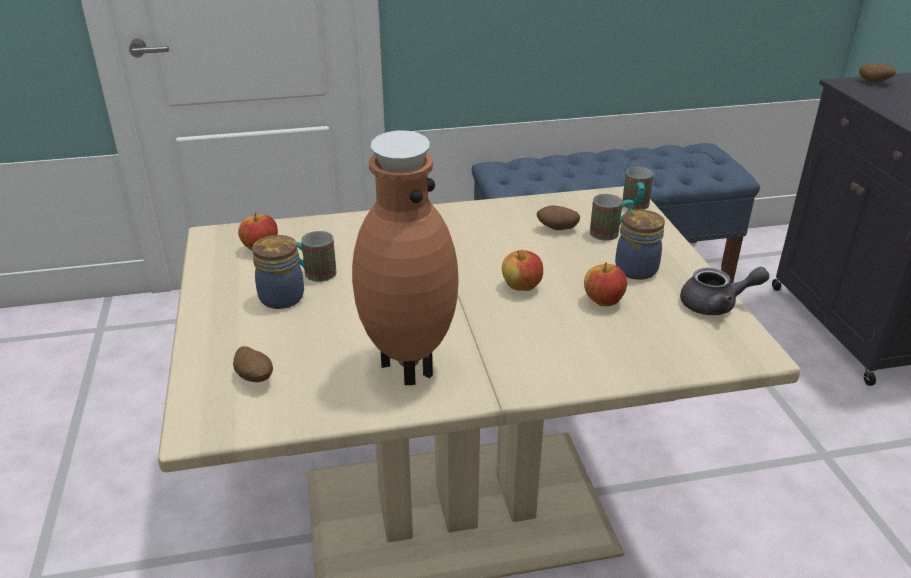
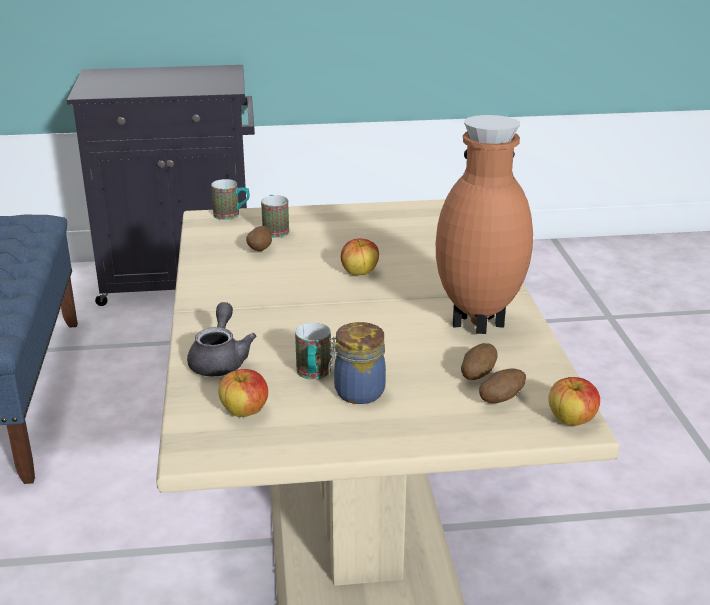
camera: 85 degrees left, 5 degrees down
(603, 301) = (386, 243): apple -> apple (571, 420)
(637, 269) = (339, 227): jar -> none
(716, 305) = (397, 208): grey teapot -> grey teapot (220, 360)
(874, 82) = (91, 86): potato -> potato (477, 375)

